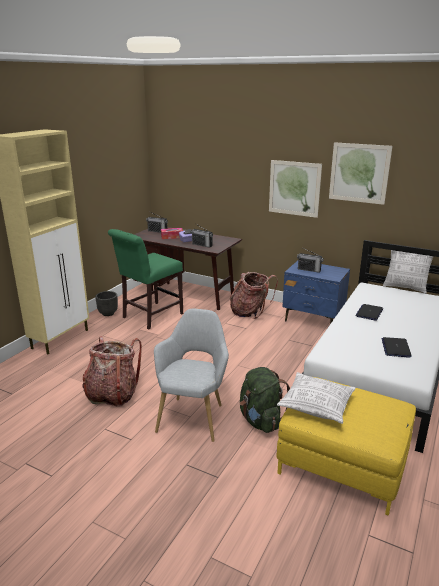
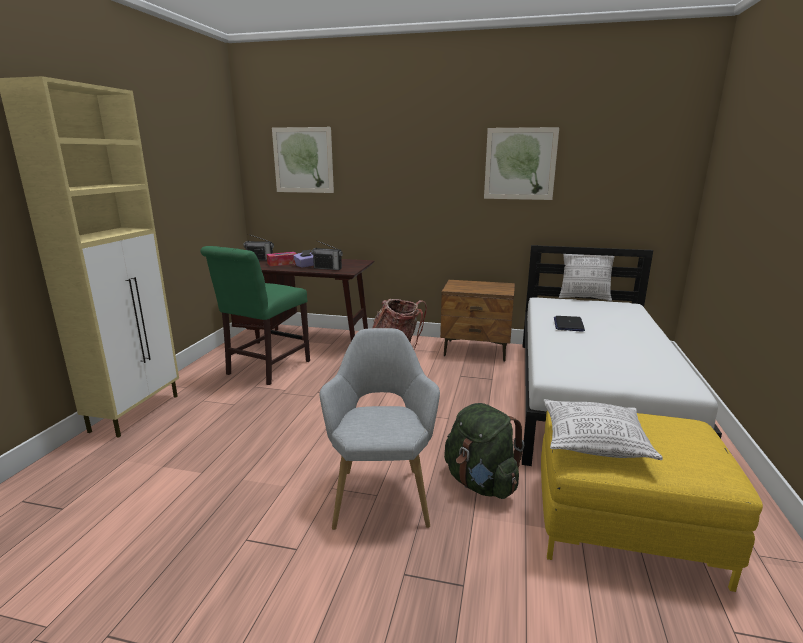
camera: 15 degrees left, 5 degrees down
(108, 313) = (203, 372): black planter -> none
(112, 394) = (242, 481): backpack -> none
(294, 188) = (439, 190): picture -> picture (303, 160)
(309, 270) = (469, 287): radio -> none
(313, 319) = (476, 350): blue nightstand -> brown nightstand
(395, 348) = (632, 357): laptop -> none

